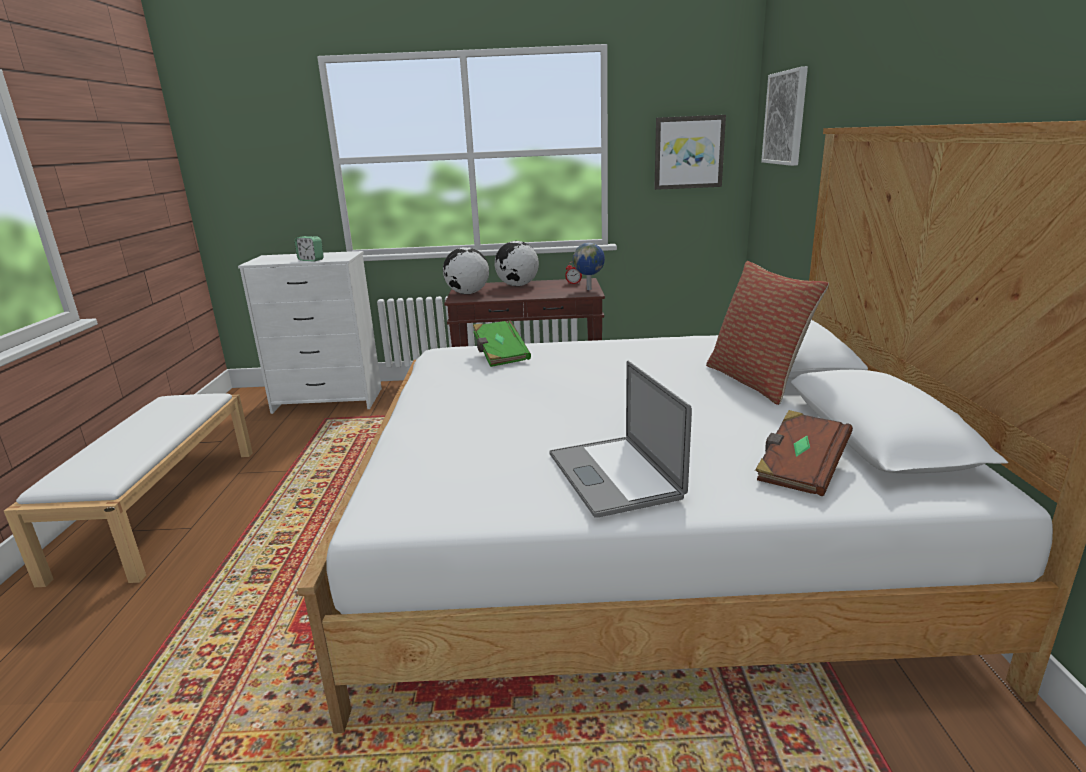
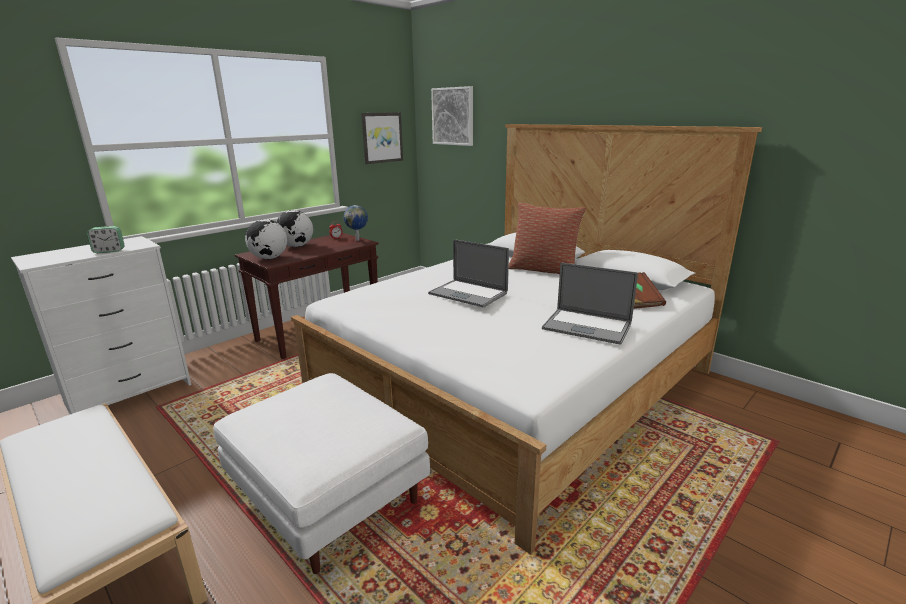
camera: 45 degrees left, 0 degrees up
(302, 556) = (329, 496): none -> white ottoman
(500, 355) = (390, 291): green book -> none
(570, 382) = (468, 293): none -> laptop

